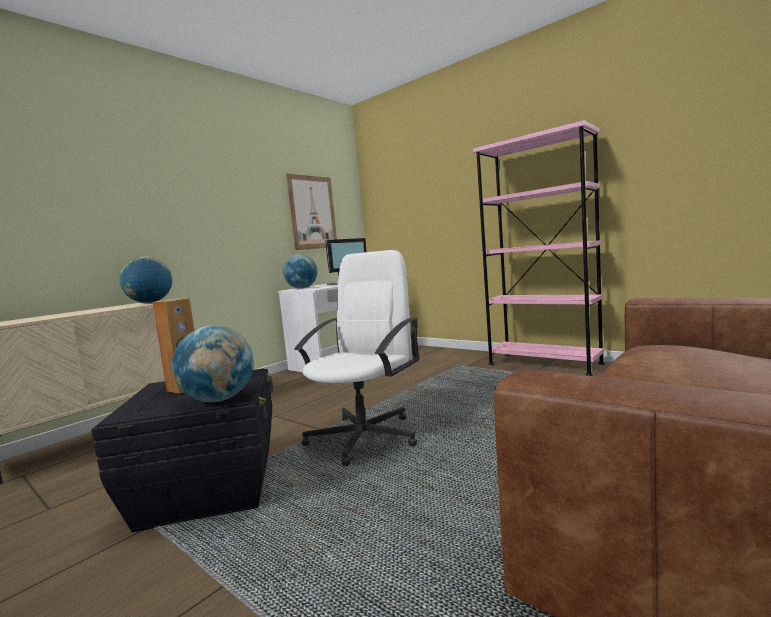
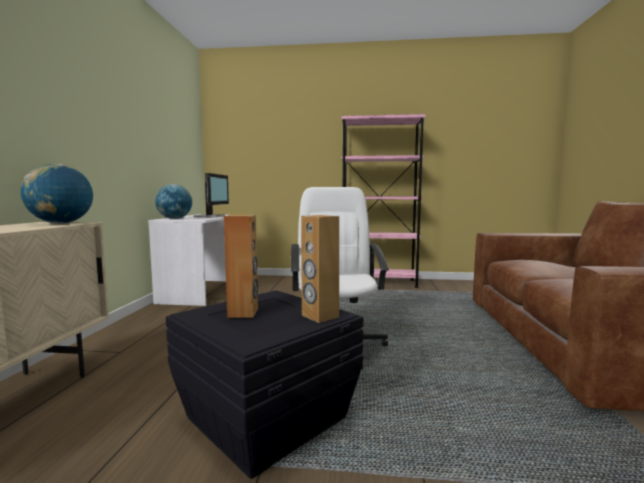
camera: 35 degrees left, 0 degrees up
(219, 400) = (319, 316): globe -> brown speaker
(312, 212) = (172, 144): picture -> none

